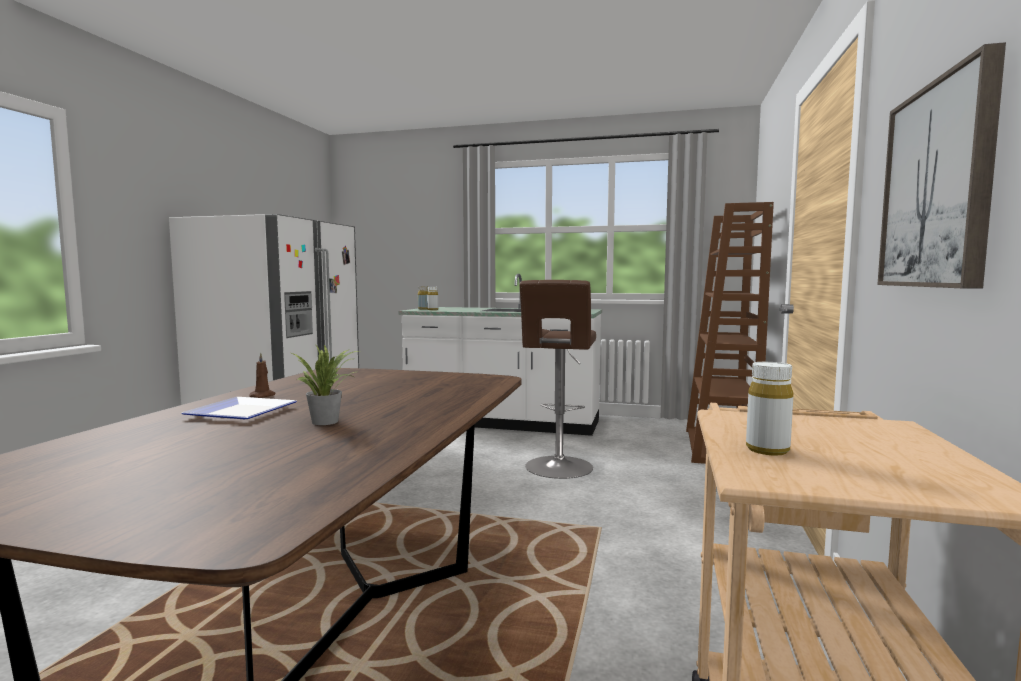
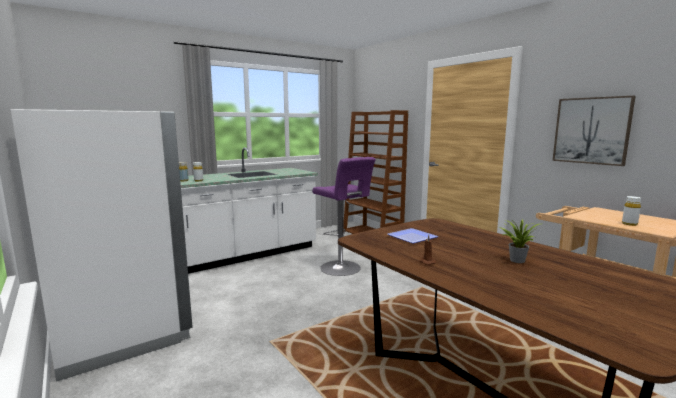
camera: 50 degrees left, 5 degrees up
(237, 413) = (476, 272): plate -> plate (412, 238)
(558, 468) = (342, 269): brown stool -> purple stool

